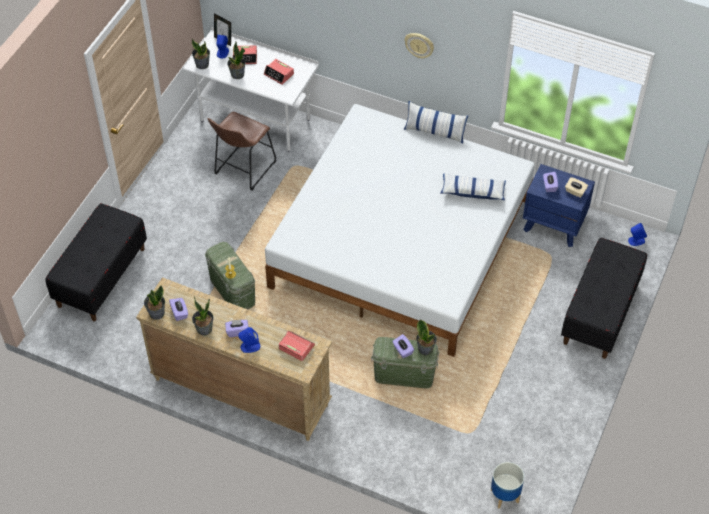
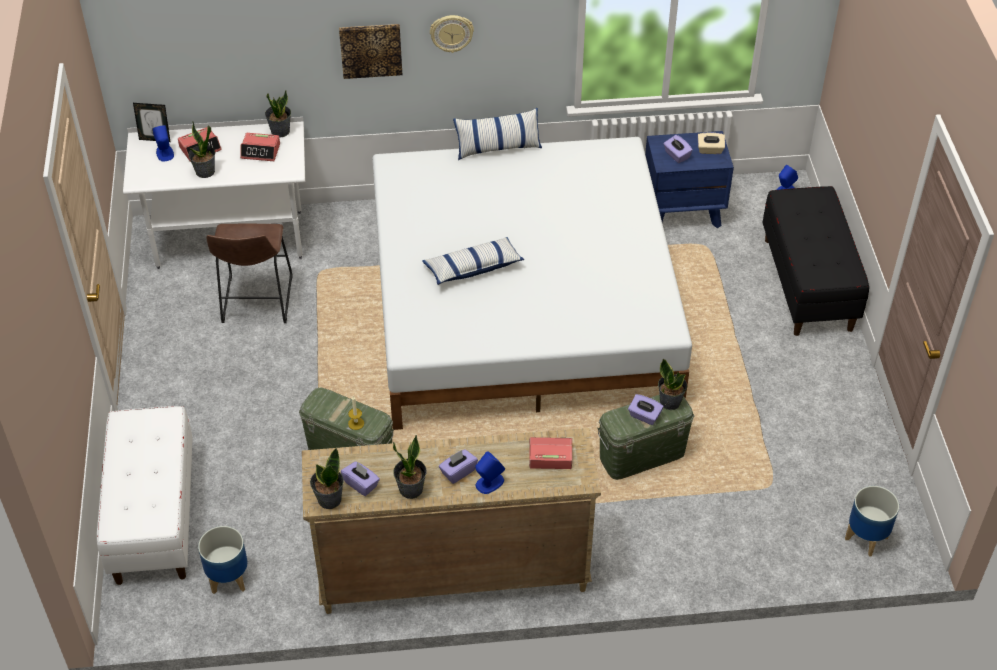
camera: 30 degrees left, 5 degrees down
(101, 277) = (154, 517): black bench -> white bench
(116, 333) = (228, 579): none -> planter
(202, 64) = (147, 177): potted plant -> potted plant (280, 131)
(366, 36) = (371, 50): none -> picture
(473, 191) = (595, 196): pillow -> pillow (473, 268)

